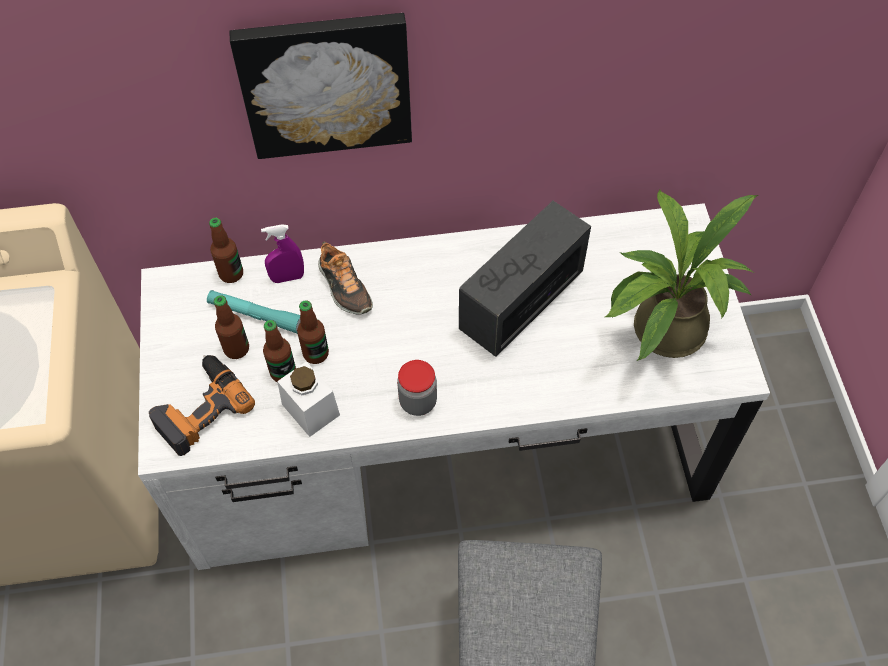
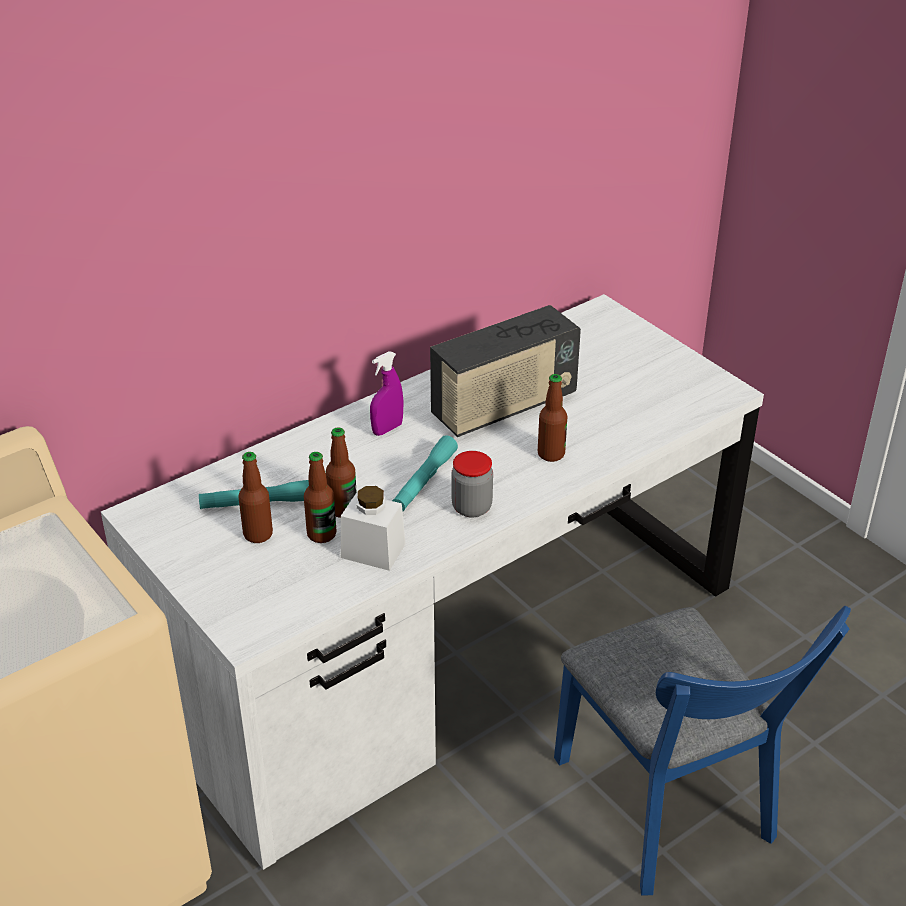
camera: 30 degrees left, 20 degrees down
(199, 408) = (257, 591): power drill -> none
(231, 274) = (203, 482): bottle -> bottle (551, 454)
(287, 277) = (265, 465): purple spray bottle -> purple spray bottle (387, 429)
(326, 83) = (282, 212): picture -> none
(344, 287) = (329, 453): shoe -> none
(399, 354) = (424, 481): none -> turquoise flashlight
(520, 300) = (504, 407): radio -> radio turned 135 degrees counterclockwise
(659, 332) = (642, 387): potted plant -> none

